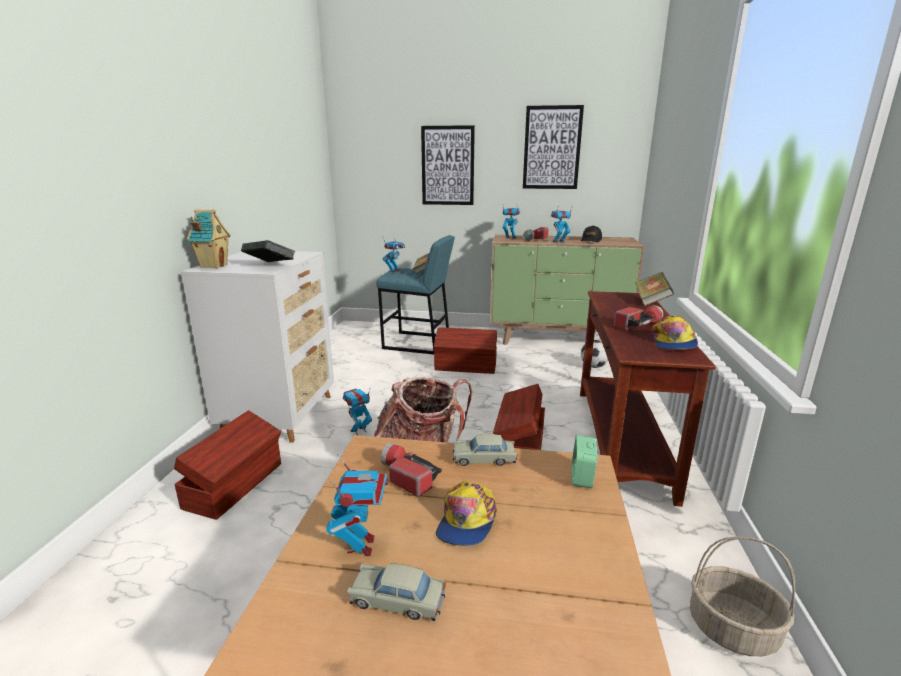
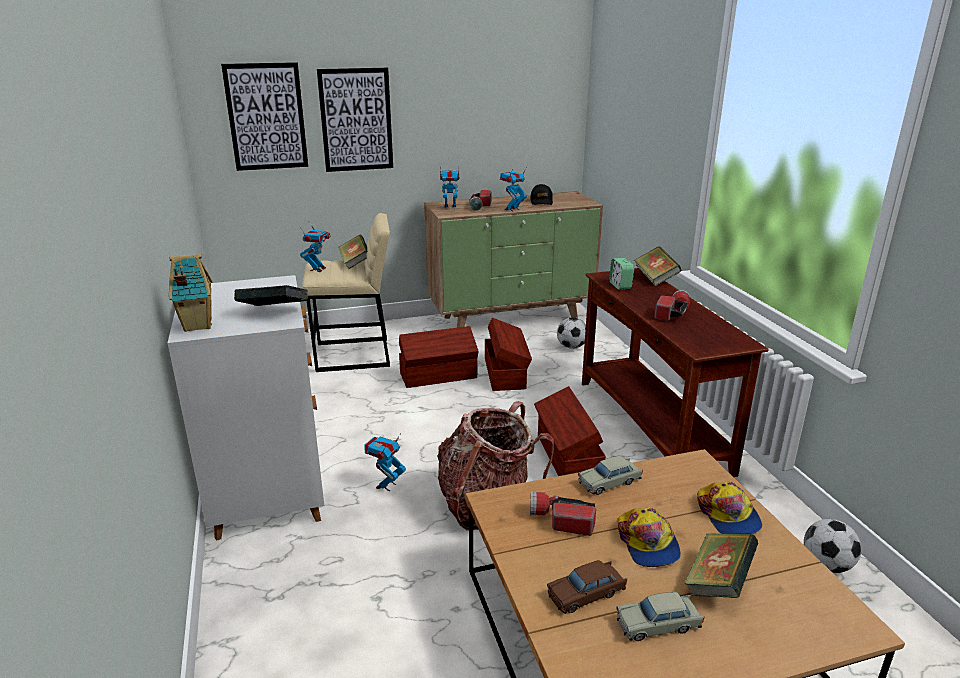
camera: 25 degrees left, 5 degrees up
(236, 485) = (303, 589): brown storage box -> brown storage box (505, 372)
(361, 545) = (586, 594): toy robot -> brown toy car
(418, 343) = (355, 354): blue stool -> beige stool
(502, 582) = (718, 582): none -> book
(552, 148) = (483, 93): picture -> picture (266, 117)
(582, 477) = (700, 476): alarm clock -> alarm clock (620, 286)
(673, 342) = (717, 328): cap -> cap (728, 515)
(731, 629) = (826, 565): basket -> football

